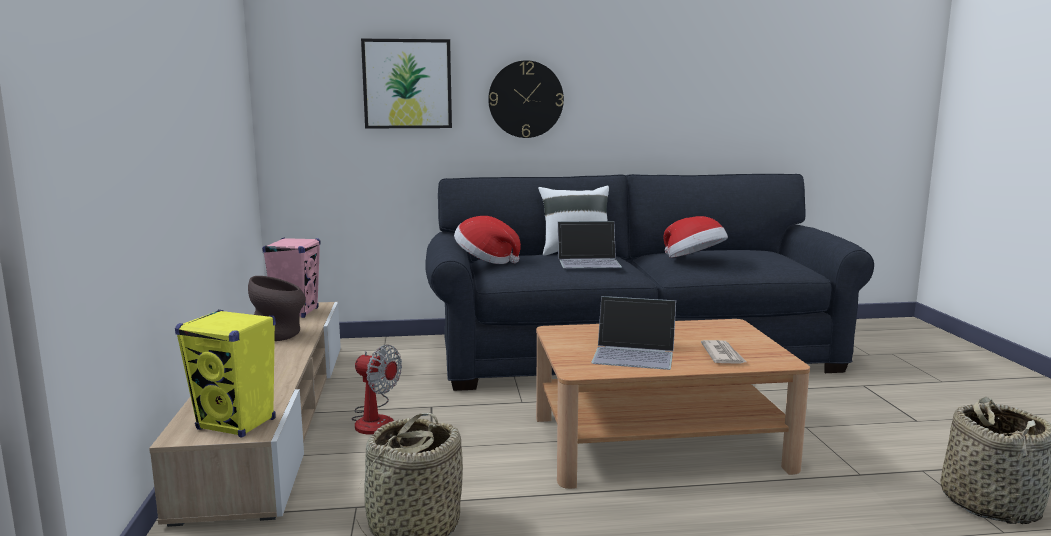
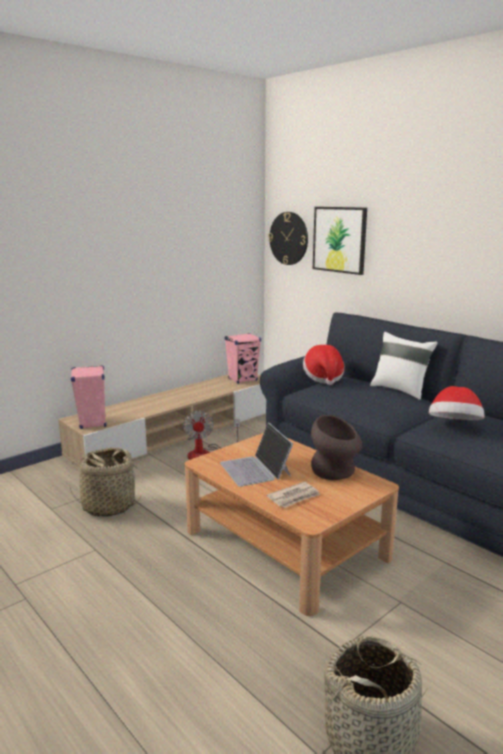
camera: 55 degrees right, 5 degrees up
(237, 424) = (93, 423): yellow speaker -> pink speaker
(280, 335) = (206, 389): brown vase -> brown vase (335, 473)
(525, 99) = (414, 257): wall clock -> wall clock (288, 238)
(589, 261) = (376, 400): laptop -> none

